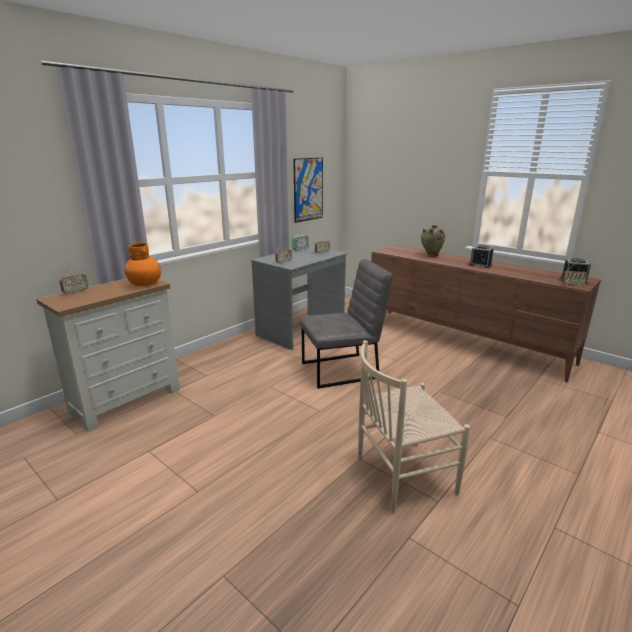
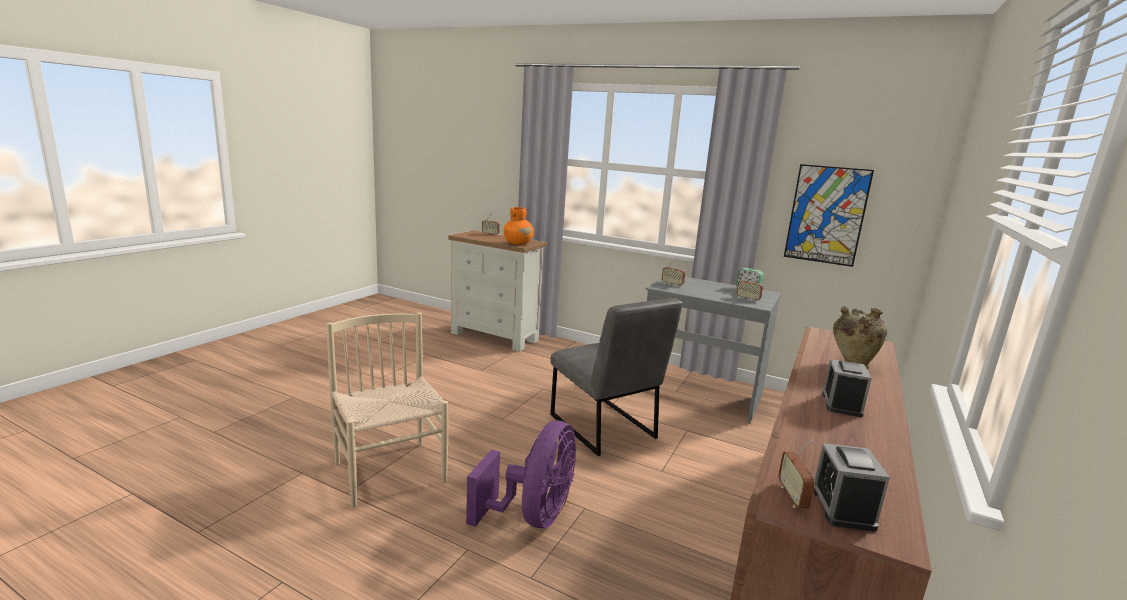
camera: 75 degrees right, 5 degrees down
(450, 410) = (533, 516): none -> purple fan

